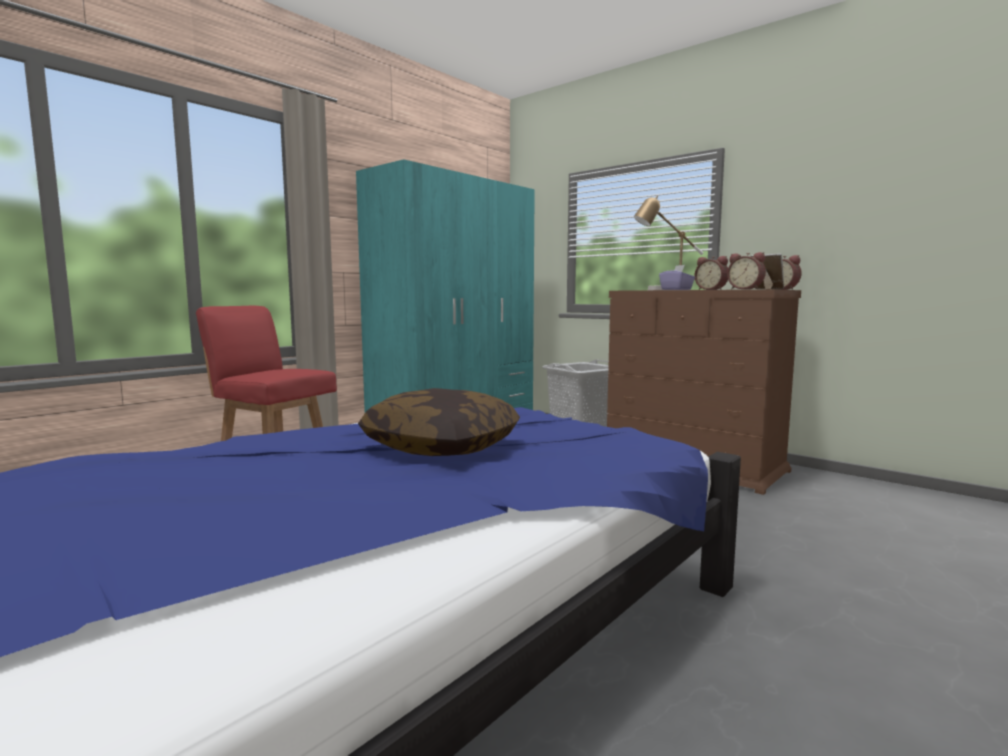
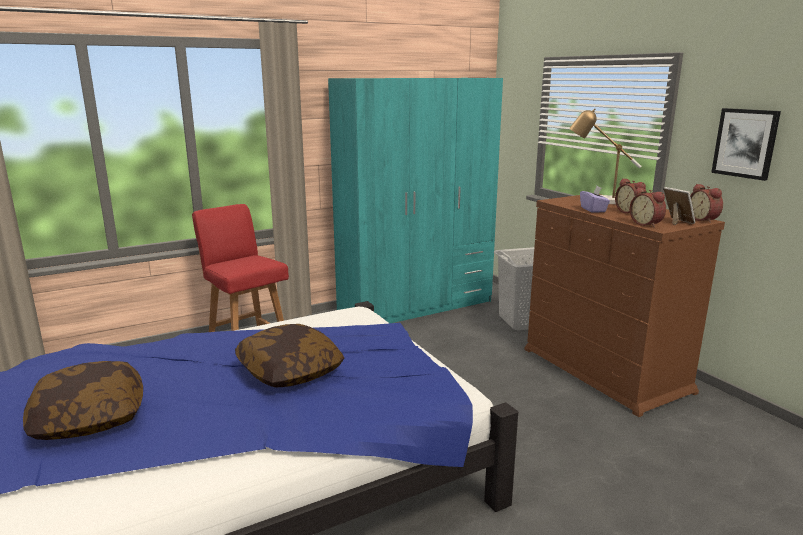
camera: 20 degrees right, 10 degrees up
(155, 522) = (89, 417): none -> pillow
(801, 220) = (745, 143): none -> picture

